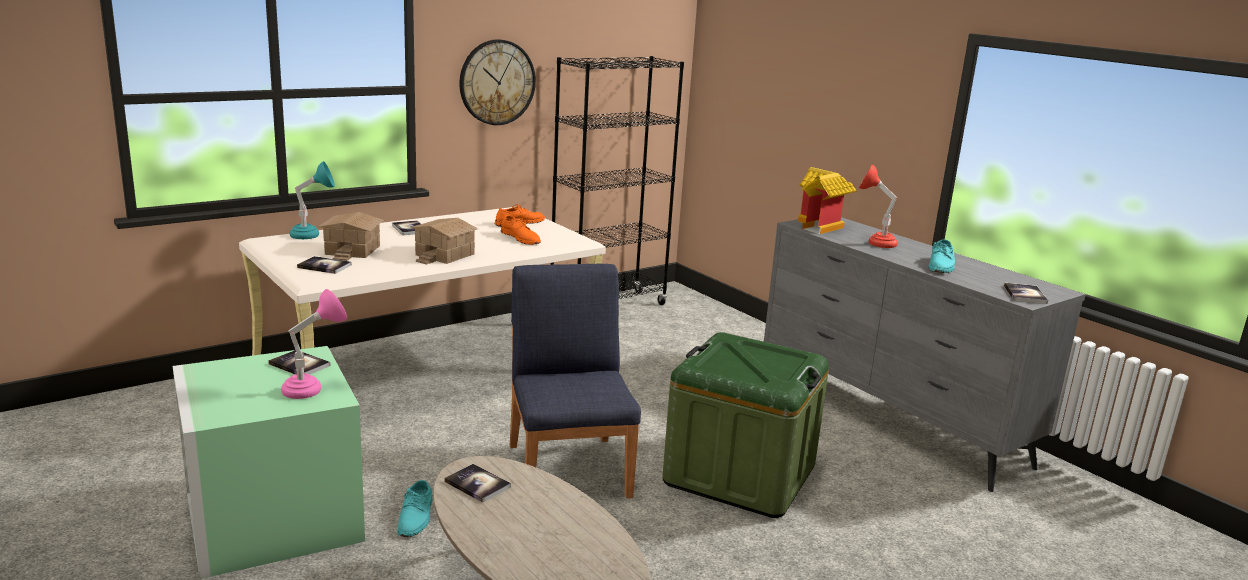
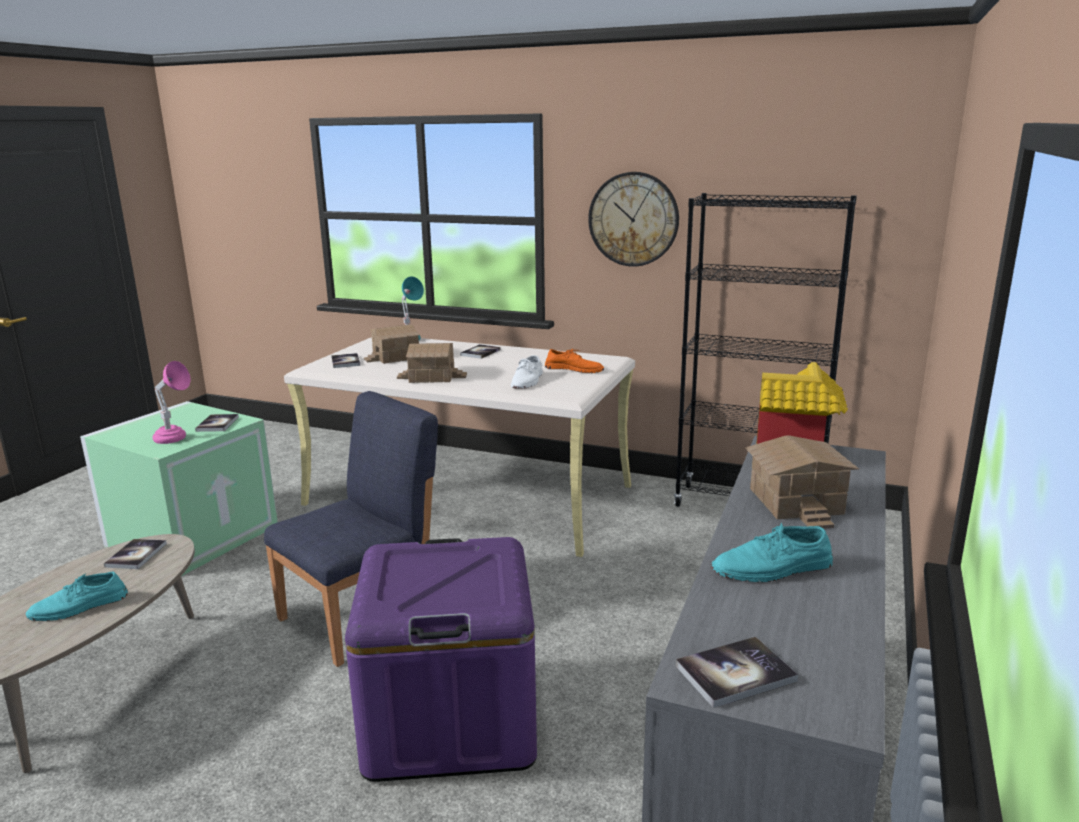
camera: 60 degrees right, 0 degrees up
(416, 517) = (227, 581): turquoise shoe -> turquoise shoe (79, 607)
(521, 238) = (528, 381): orange shoe -> white shoe
(740, 474) = (450, 718): green storage box -> purple storage box
(874, 242) = (793, 501): red table lamp -> toy house

